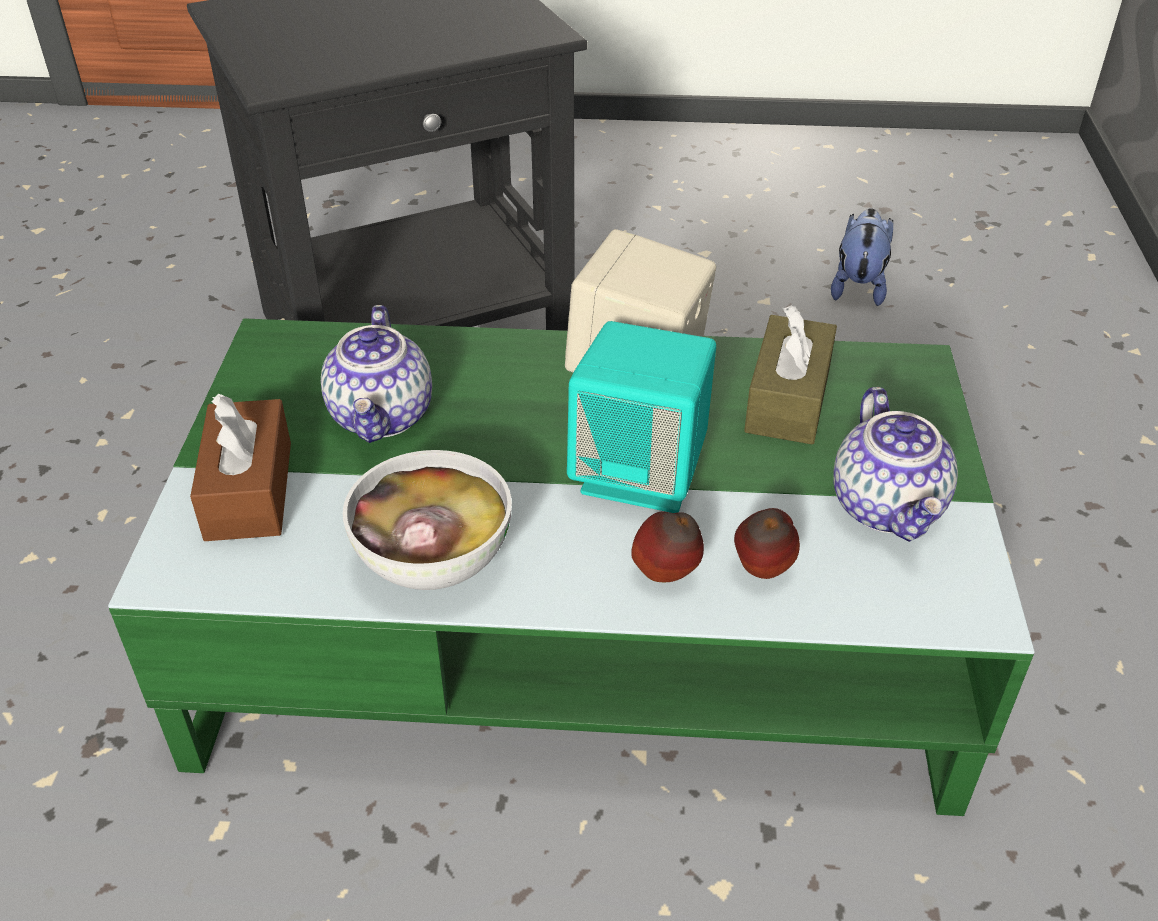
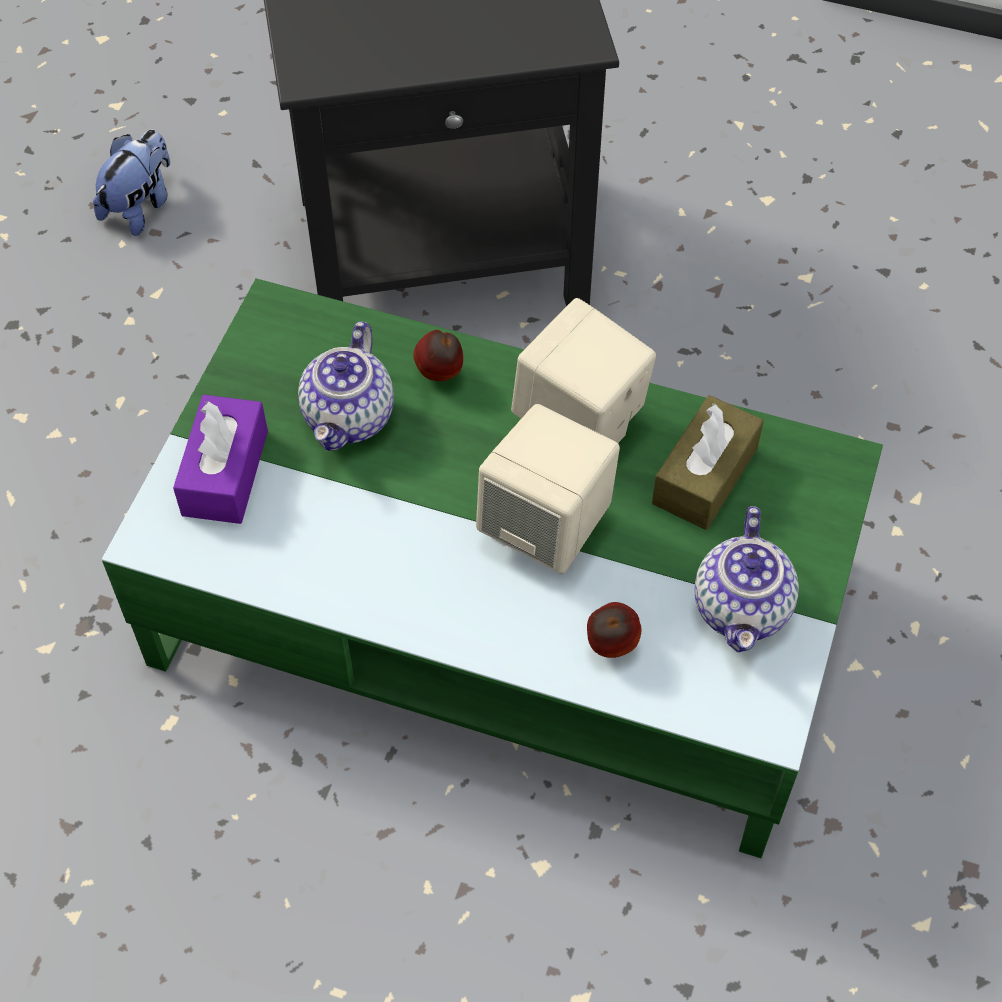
camera: 15 degrees right, 15 degrees up
(249, 490) = (225, 473): brown tissue box -> purple tissue box
(433, 562) = (353, 576): bowl -> none
(641, 474) = (547, 528): turquoise speaker -> beige speaker
(666, 575) = (533, 631): apple -> apple (440, 375)
(858, 286) = (913, 277): plush toy -> plush toy (140, 206)

